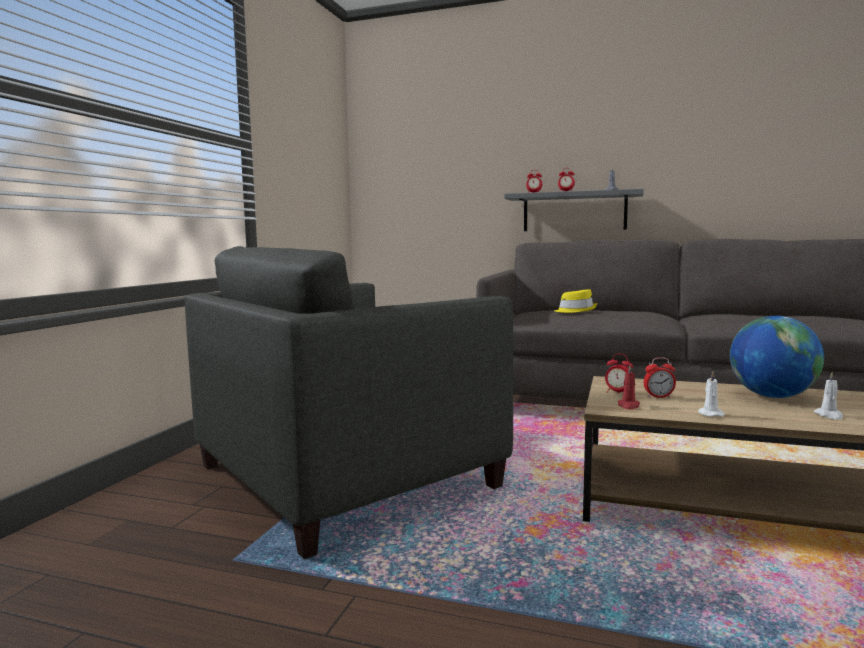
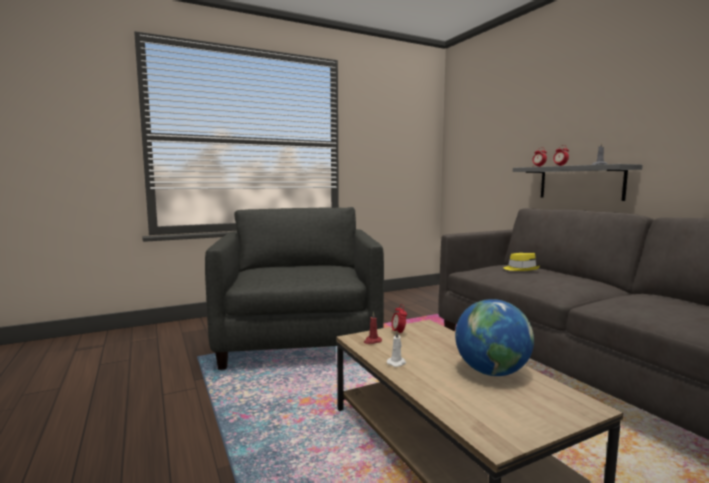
camera: 45 degrees right, 0 degrees up
(346, 476) = (299, 340): grey armchair -> grey armchair turned 75 degrees clockwise
(658, 397) = (411, 343): alarm clock -> none
(829, 415) = (473, 398): white candle -> none

